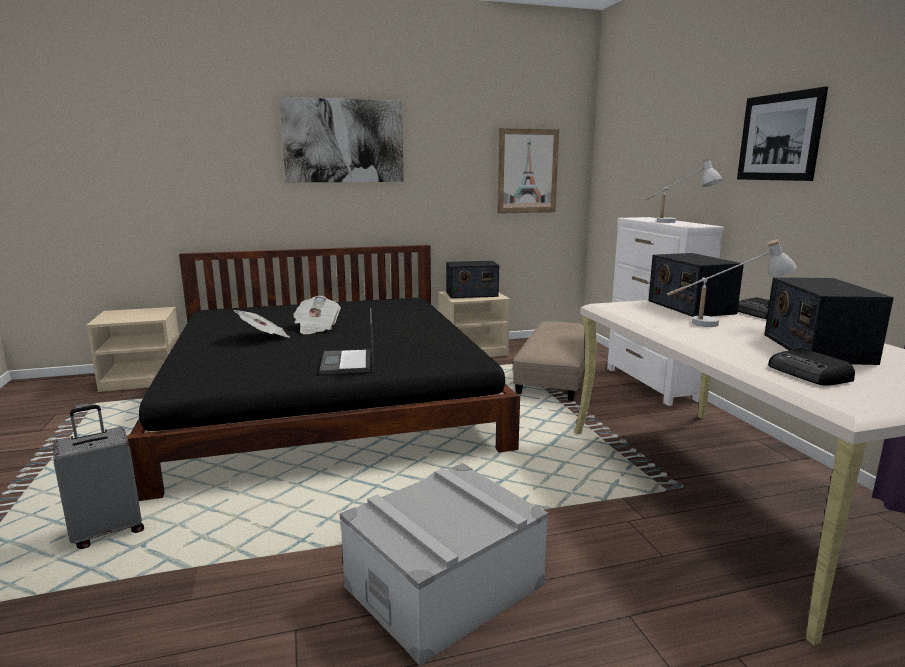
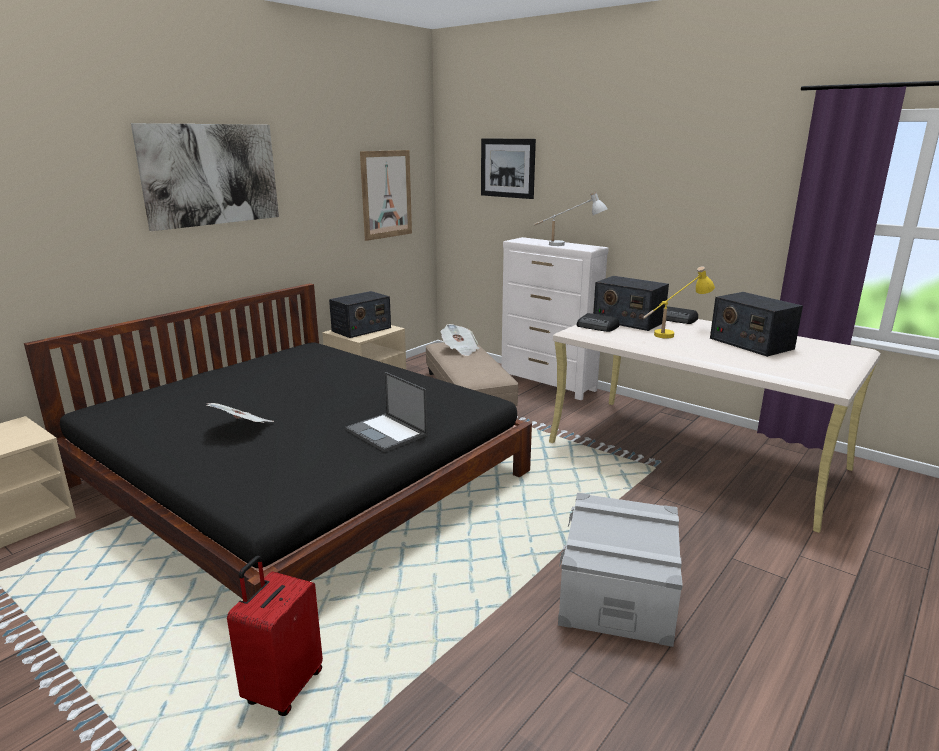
camera: 35 degrees left, 5 degrees up
(108, 531) = (283, 688): grey suitcase -> red suitcase
(316, 328) = (278, 403): newspaper -> newspaper (460, 350)
(724, 324) = (674, 333): white table lamp -> yellow table lamp
(779, 137) = (655, 177): picture -> picture (507, 168)
(809, 374) = (780, 365): radio -> radio (597, 327)

